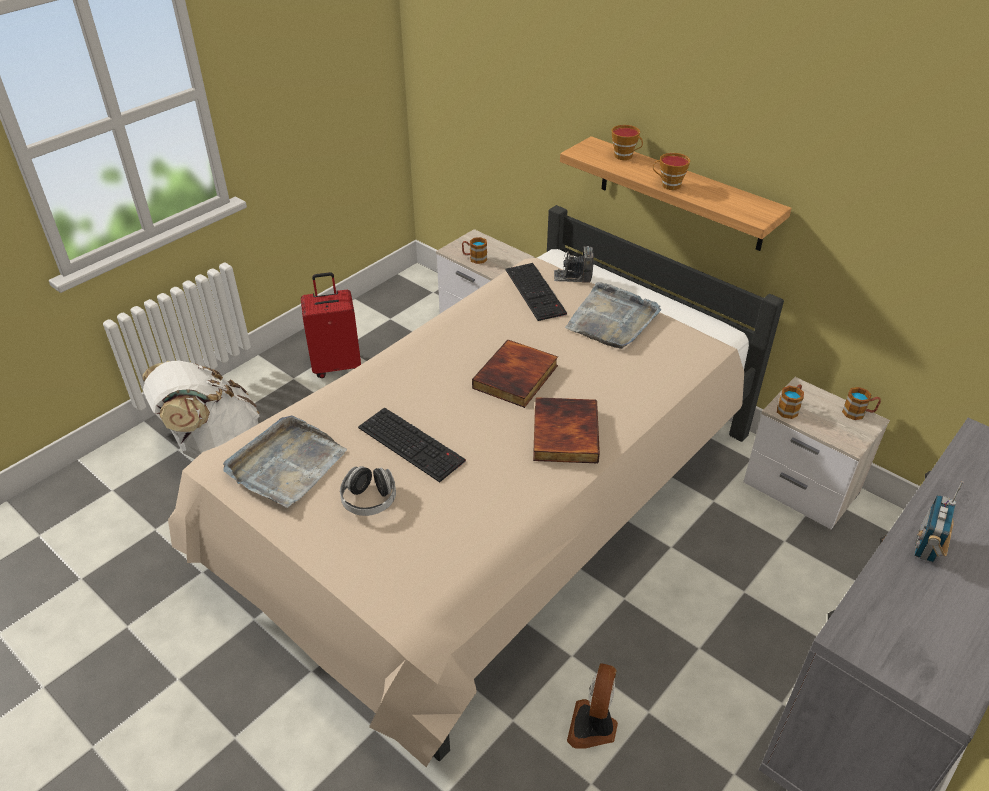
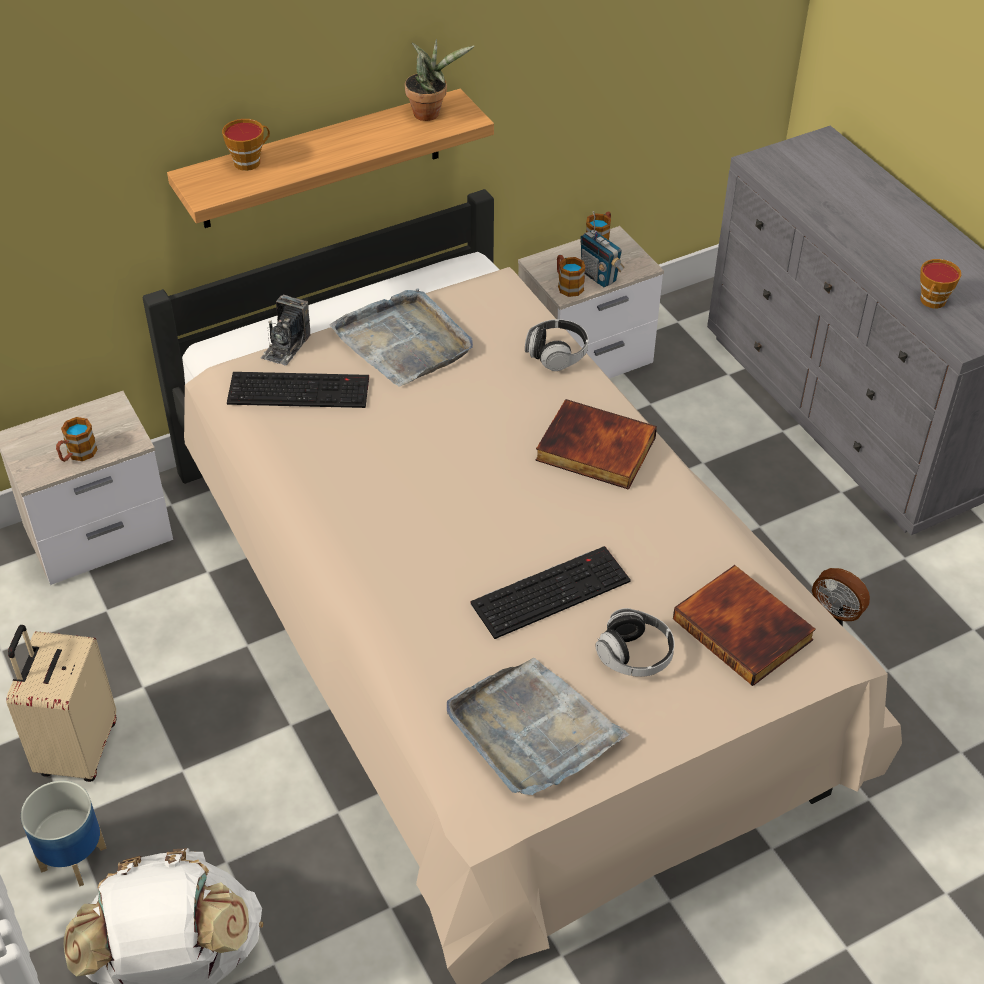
camera: 70 degrees left, 5 degrees up
(269, 388) = (72, 858): none -> planter
(337, 365) = (76, 749): red suitcase -> beige suitcase
(516, 378) = (472, 460): book -> book (744, 628)
(654, 391) = (556, 354): none -> headphones
(668, 185) = (349, 153): cup -> cup (932, 302)
(747, 202) = (430, 113): none -> potted plant
(927, 547) = (880, 254): radio -> radio (599, 277)

